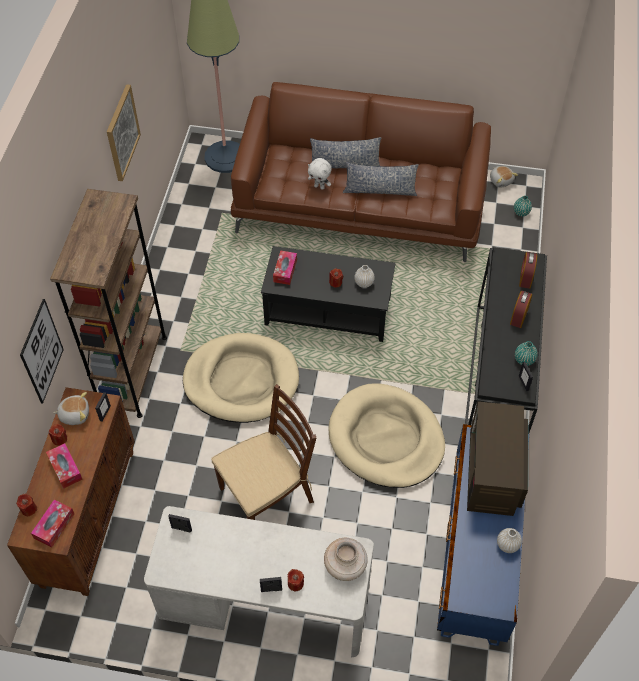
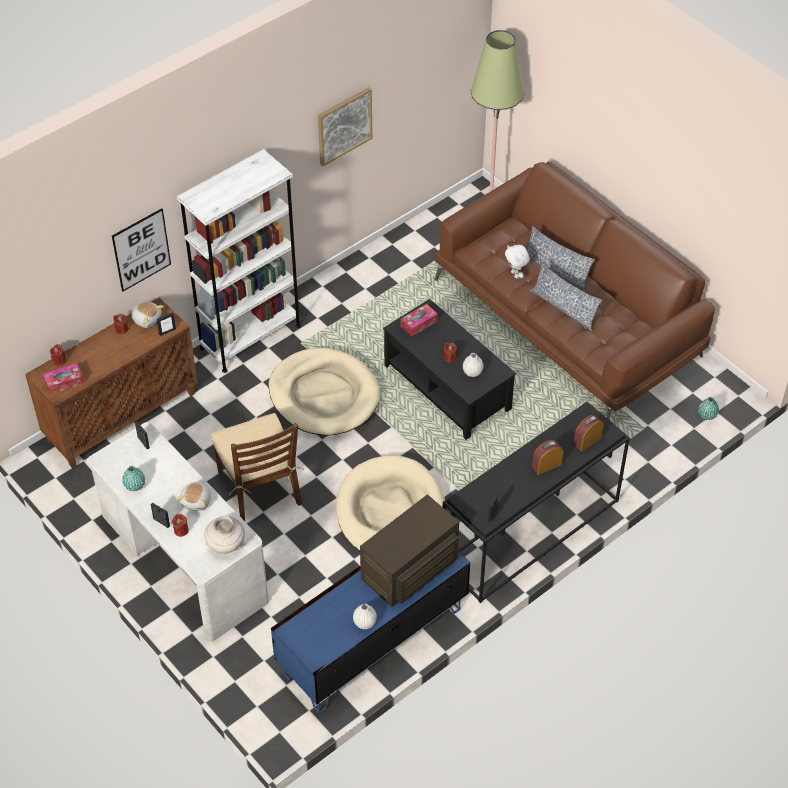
camera: 40 degrees right, 5 degrees down
(65, 468) = (106, 351): tissue box -> none
(133, 373) = (250, 337): brown bookcase -> white bookcase
(267, 494) = (260, 488): brown chair -> brown chair turned 60 degrees clockwise
(501, 180) = (719, 377): plush toy -> plush toy (197, 501)
(524, 360) = (513, 499): turquoise vase -> turquoise vase (134, 485)

